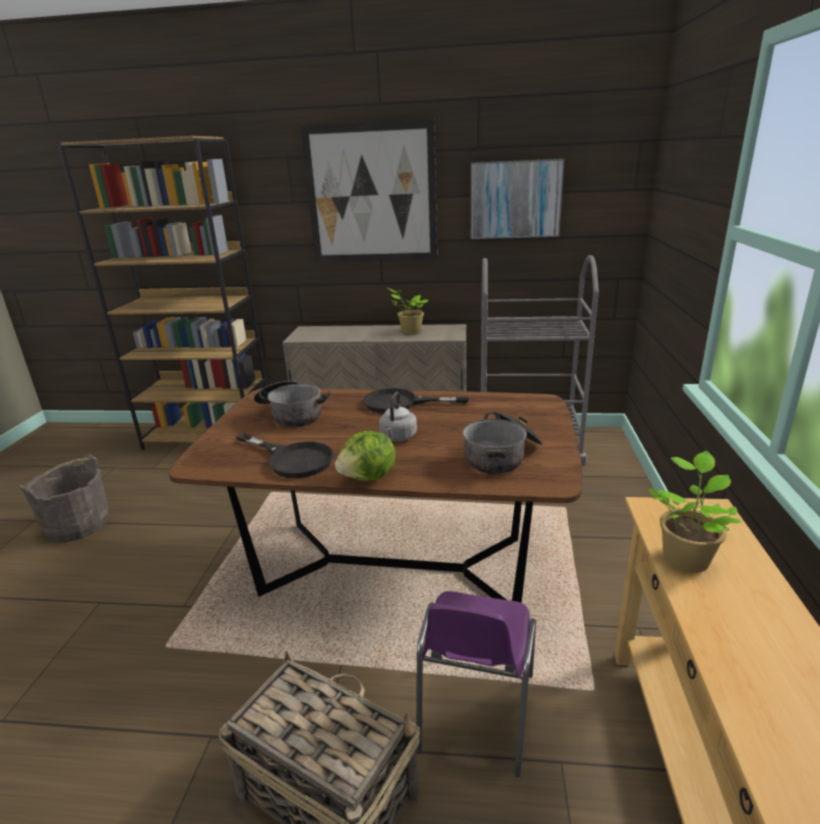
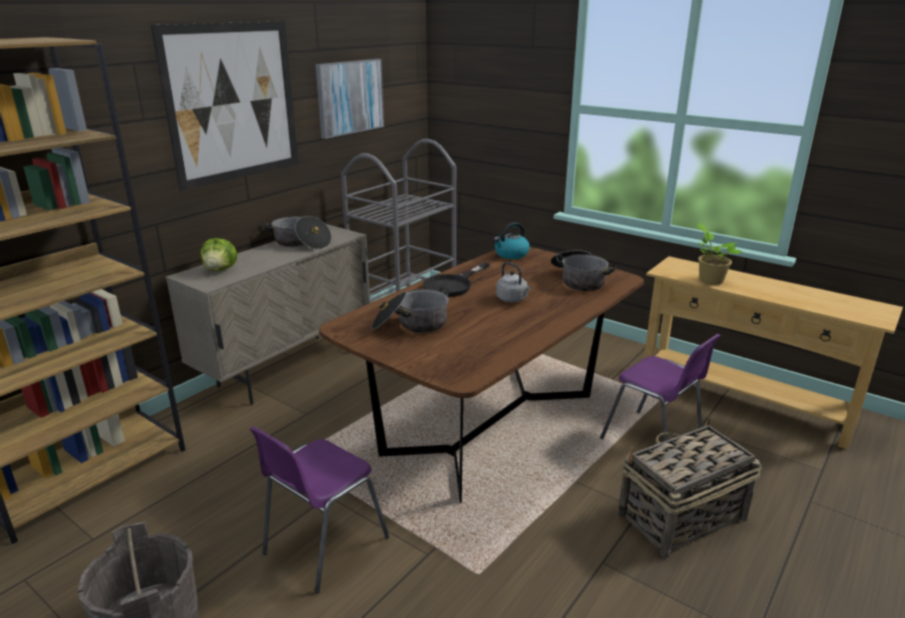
camera: 60 degrees left, 0 degrees up
(175, 550) = (323, 546): none -> purple chair
(292, 459) = (501, 339): black frying pan -> none
(369, 478) = (563, 321): lettuce -> lettuce (221, 270)
(409, 331) = (301, 243): potted plant -> cooking pot
(523, 403) = (511, 254): none -> kettle

